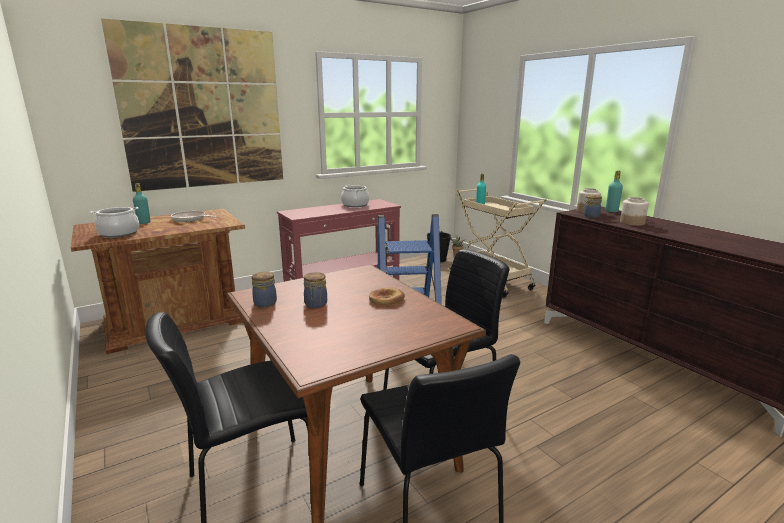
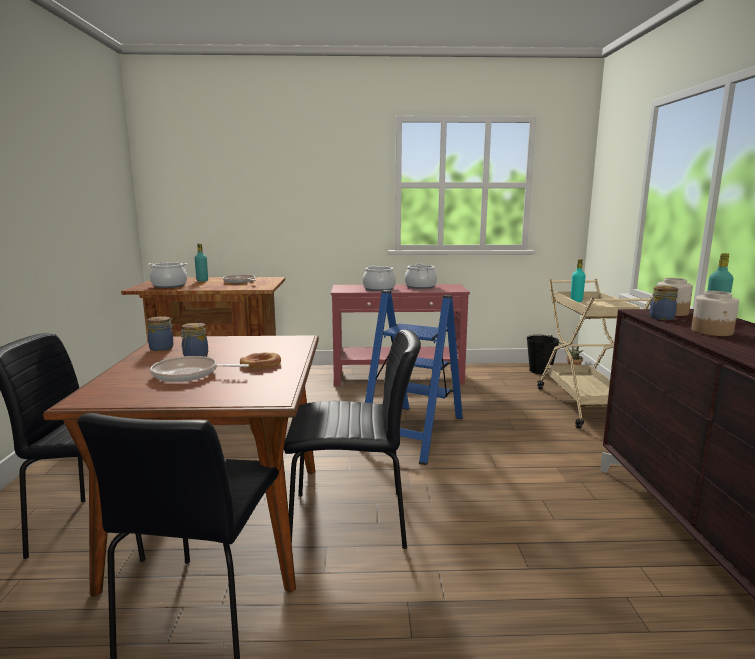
camera: 30 degrees right, 5 degrees down
(204, 109) = (274, 178): picture -> none
(326, 211) = (379, 289): none -> cooking pot
(349, 322) = (189, 374): none -> frying pan

